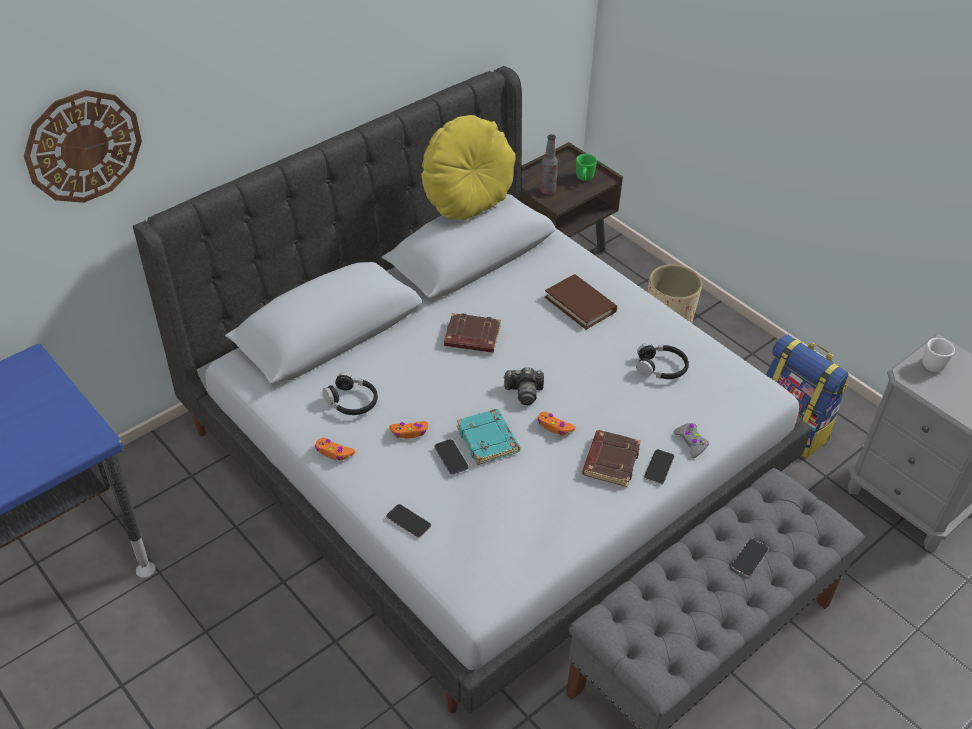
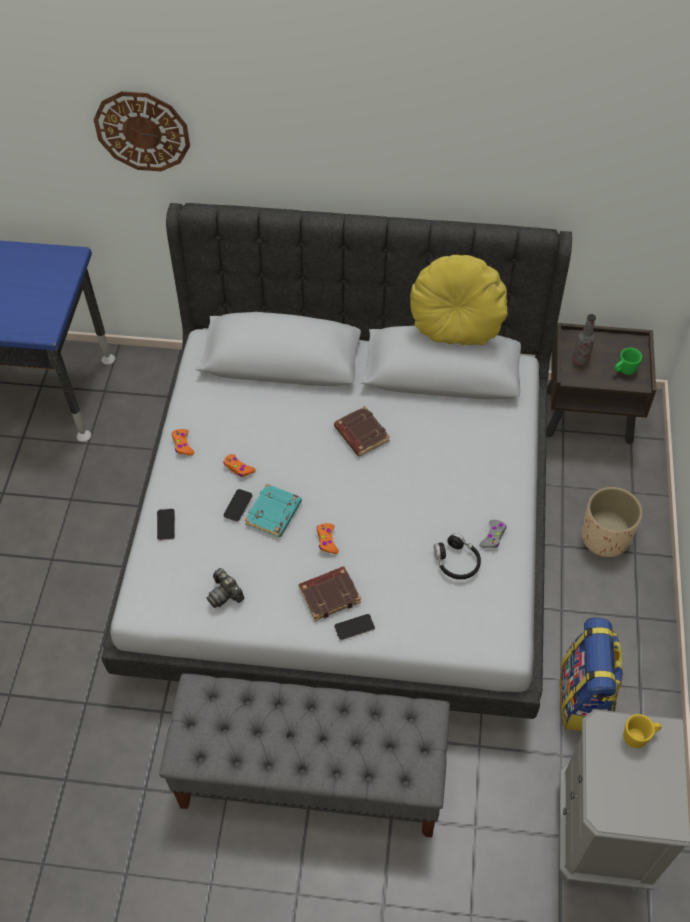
camera: 50 degrees right, 10 degrees up
(352, 401) = (233, 419): black headphones -> none
(524, 392) = (340, 501): camera -> camera (225, 594)
(580, 304) = (466, 468): brown book -> none
(691, 442) = (399, 630): grey game controller -> grey game controller (493, 536)
(749, 558) = (336, 741): phone -> none
(933, 363) = (639, 736): white mug -> yellow mug

